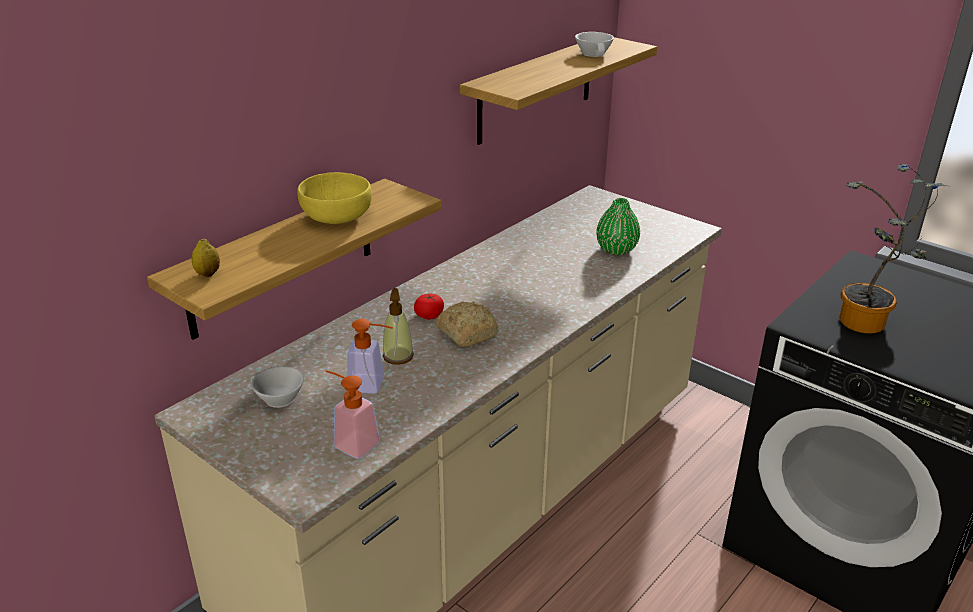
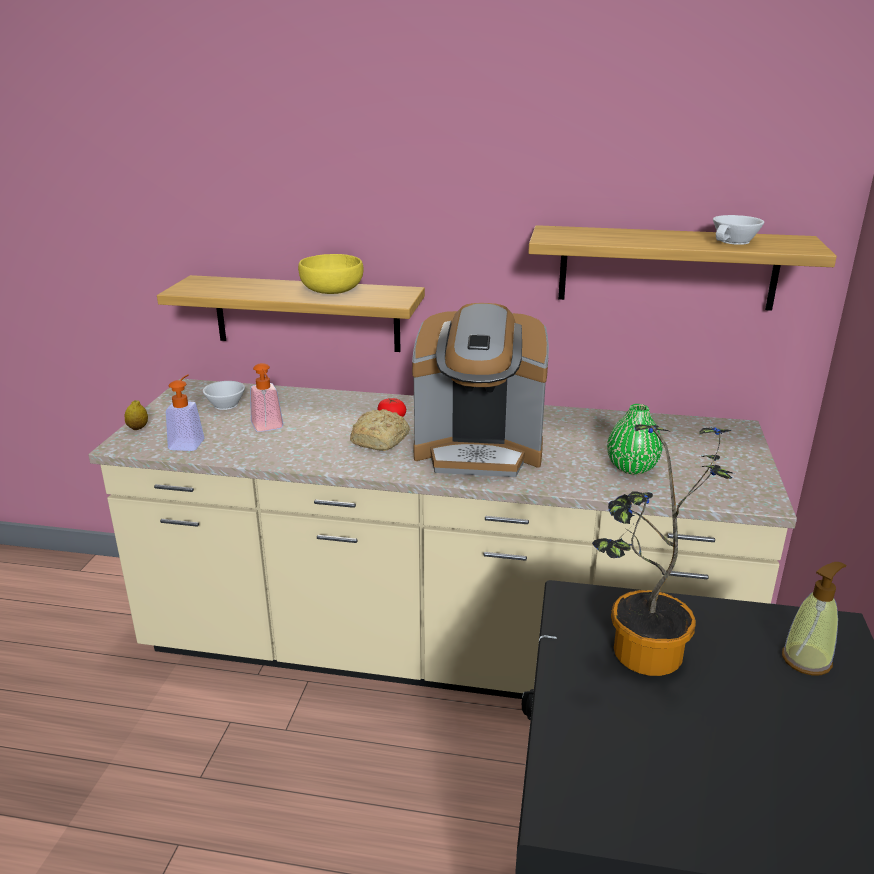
camera: 60 degrees right, 5 degrees down
(208, 274) = (205, 284): lemon -> lemon (138, 428)
(398, 356) = (317, 425): soap dispenser -> soap dispenser (806, 660)
(533, 296) = (479, 451): none -> coffee machine

